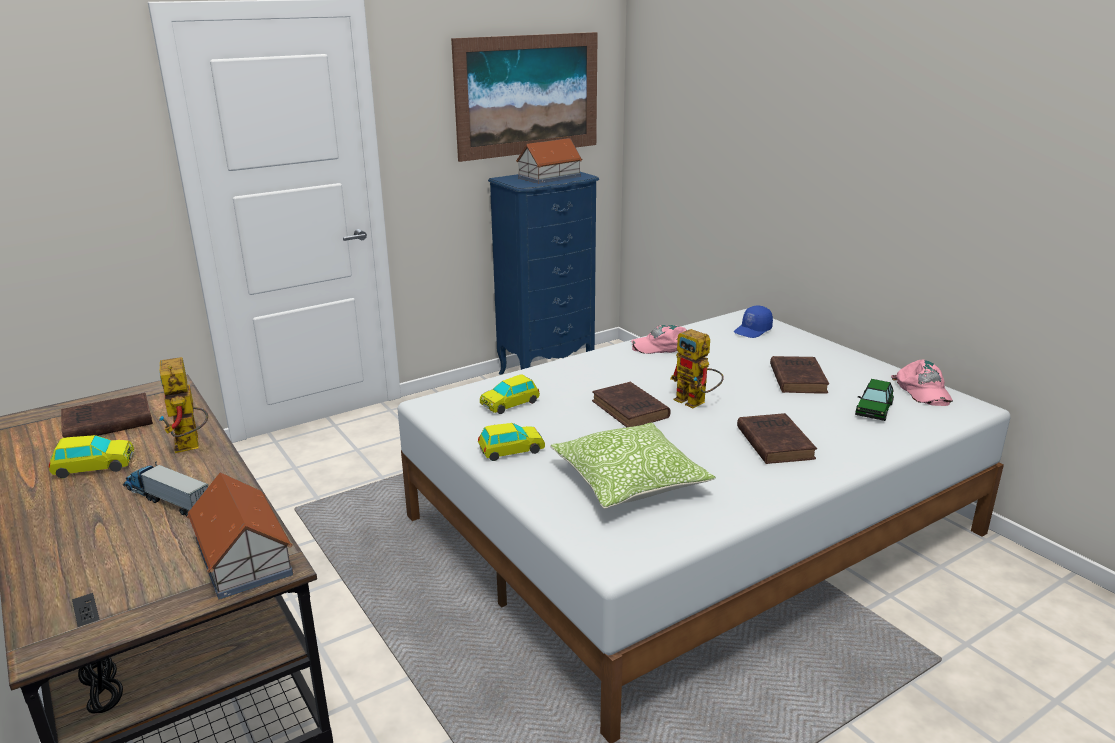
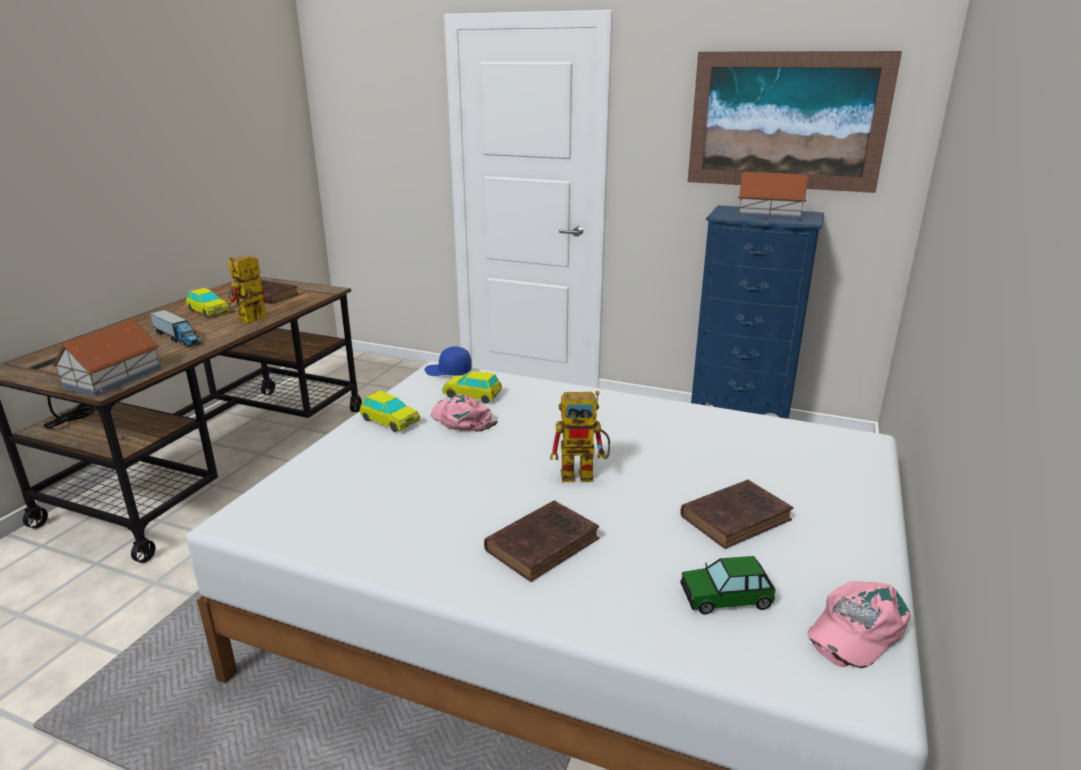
camera: 55 degrees right, 0 degrees up
(167, 499) = (178, 338): toy truck -> toy truck turned 135 degrees clockwise
(629, 481) = (380, 486): pillow -> none
(631, 410) = (524, 447): brown book -> none
(661, 346) = (694, 419): pink cap -> pink cap (462, 419)
(696, 402) = (584, 473): toy robot -> toy robot turned 105 degrees counterclockwise
(753, 331) = (827, 455): blue cap -> blue cap (448, 372)

